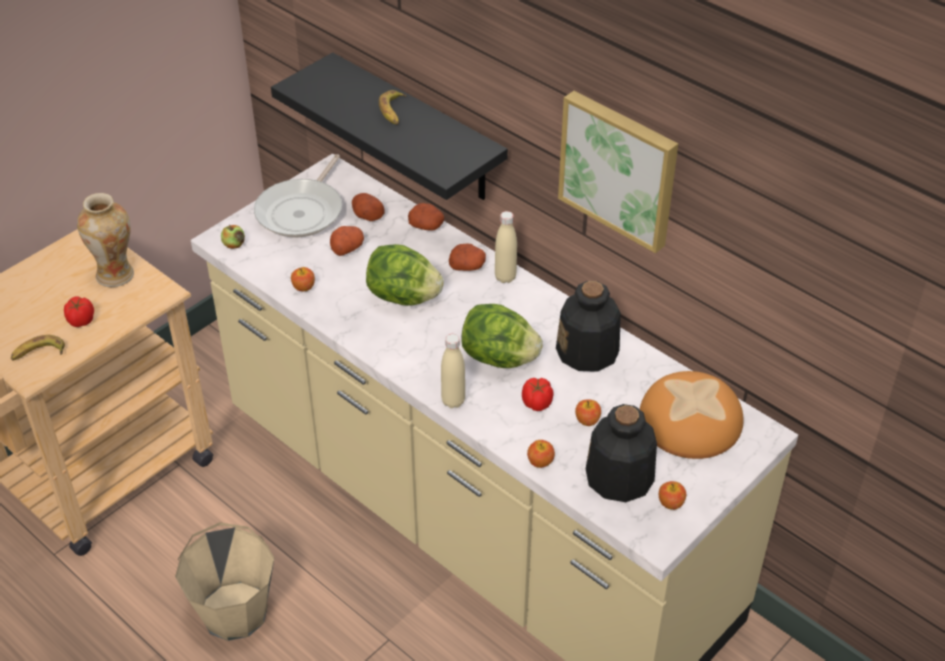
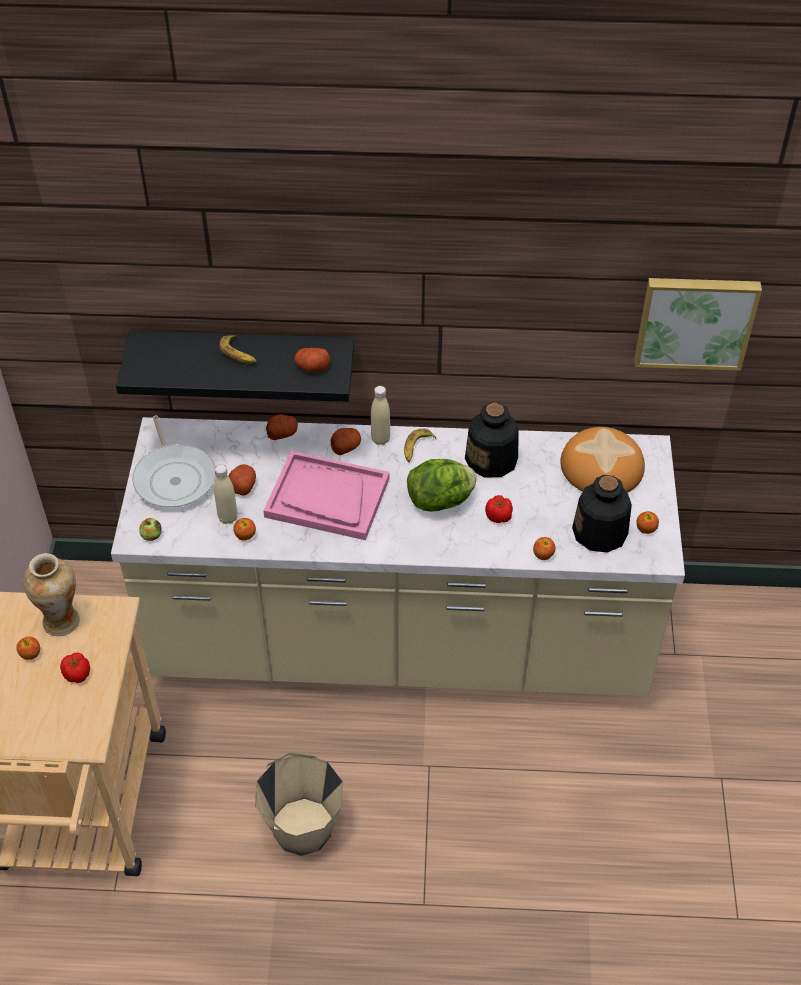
camera: 40 degrees left, 5 degrees up
(38, 353) = (74, 722): banana -> banana (417, 448)
(367, 215) = (228, 451): potato -> potato (312, 367)
(403, 297) = (327, 498): lettuce -> pink tray
(453, 401) = (444, 550): beige bottle -> beige bottle (228, 517)
(587, 420) = (541, 507): apple -> apple (30, 654)
(620, 168) = (477, 310): picture -> picture (695, 320)

